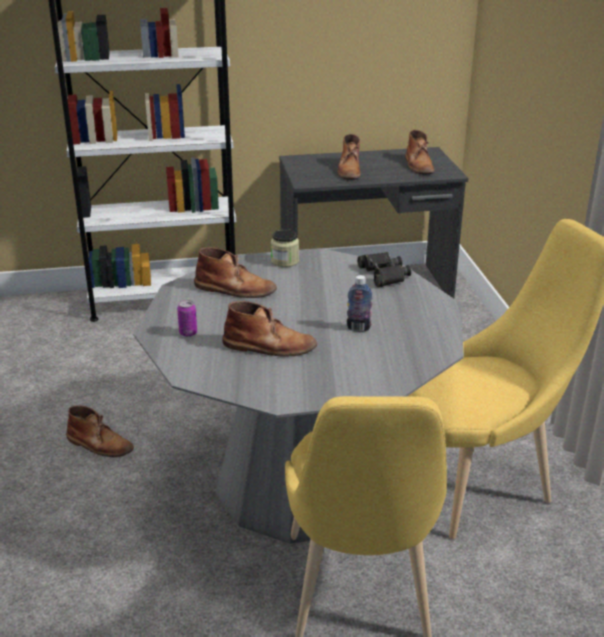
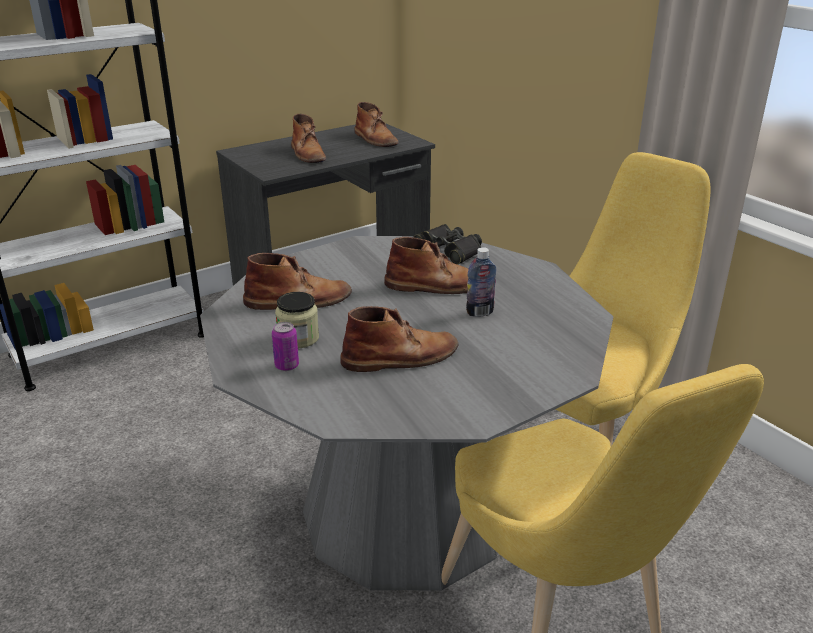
camera: 25 degrees left, 0 degrees up
(100, 444) = (131, 544): brown boot -> brown boot (437, 285)
(285, 261) = (329, 257): jar -> jar (298, 338)

